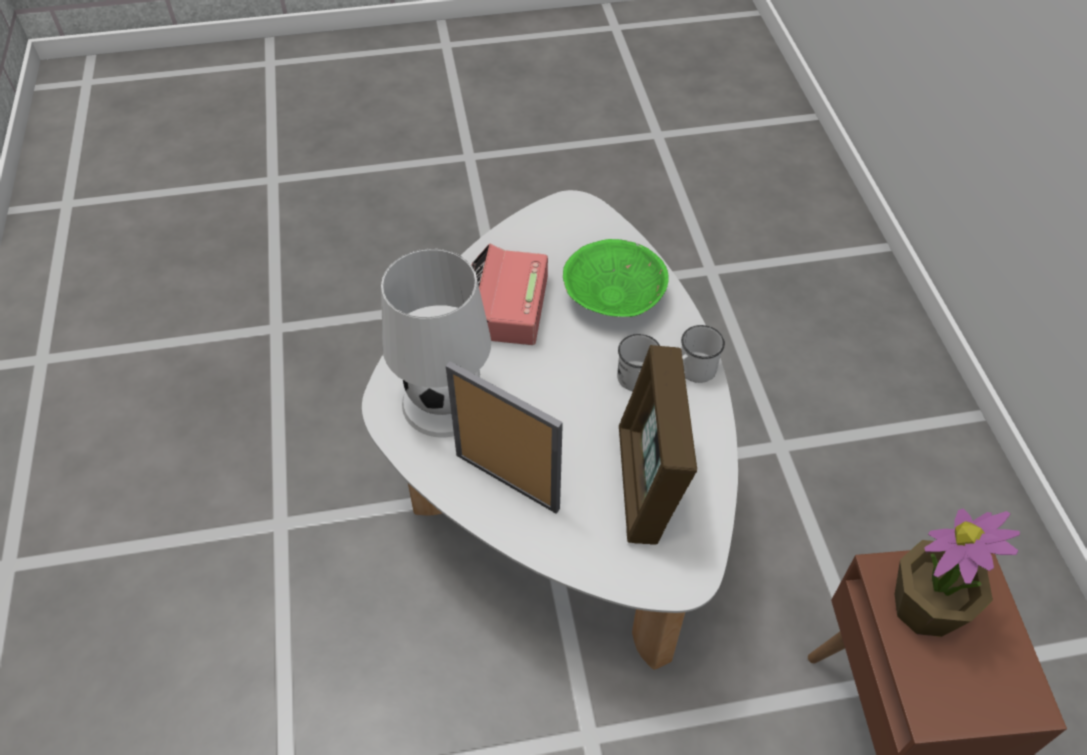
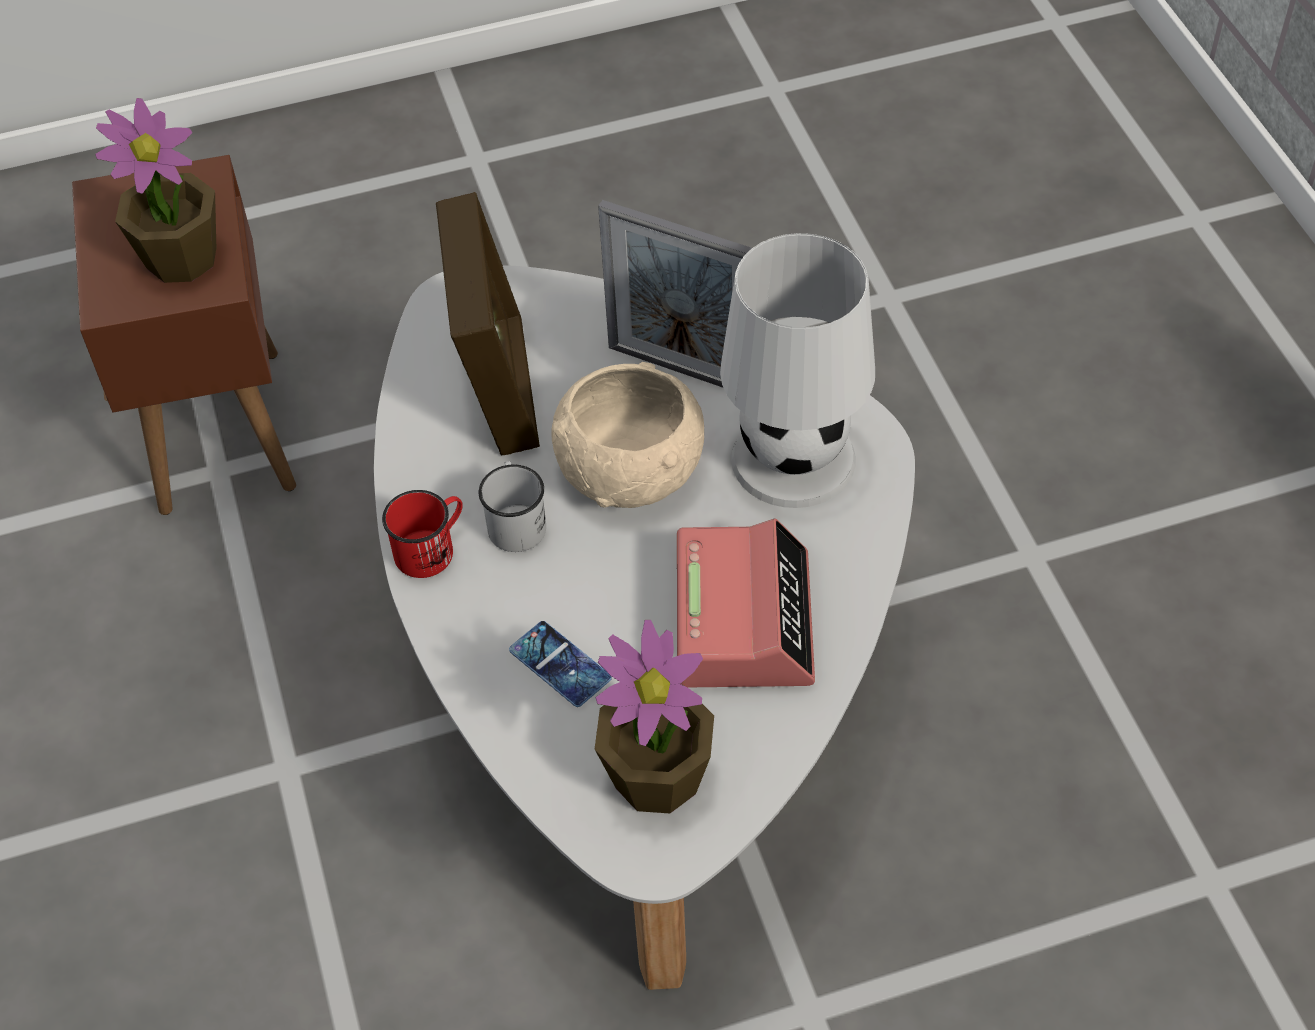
camera: 175 degrees right, 0 degrees up
(557, 409) = (630, 468): none -> beige bowl
(566, 237) = (657, 776): none -> potted plant
(614, 295) = (560, 664): green bowl -> phone
(692, 371) = (432, 549): white mug -> red mug

